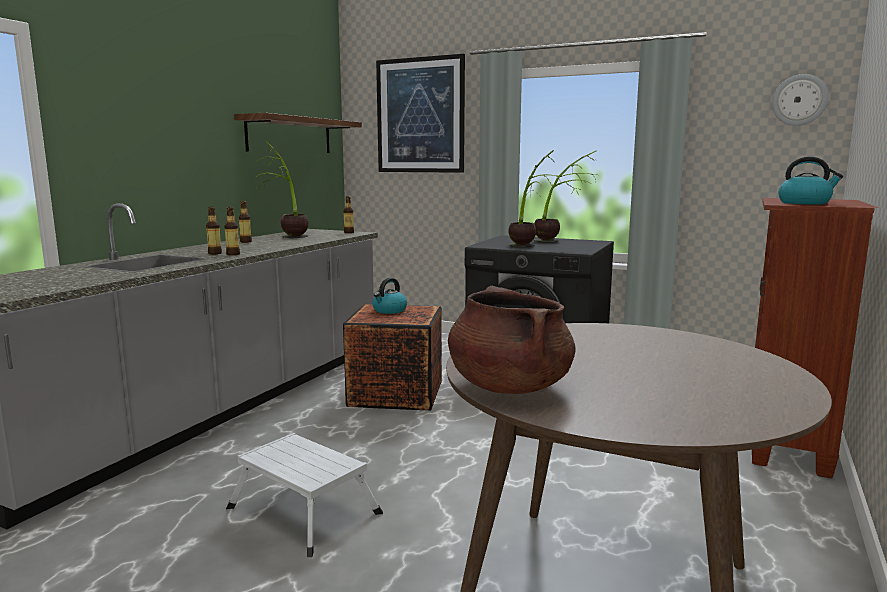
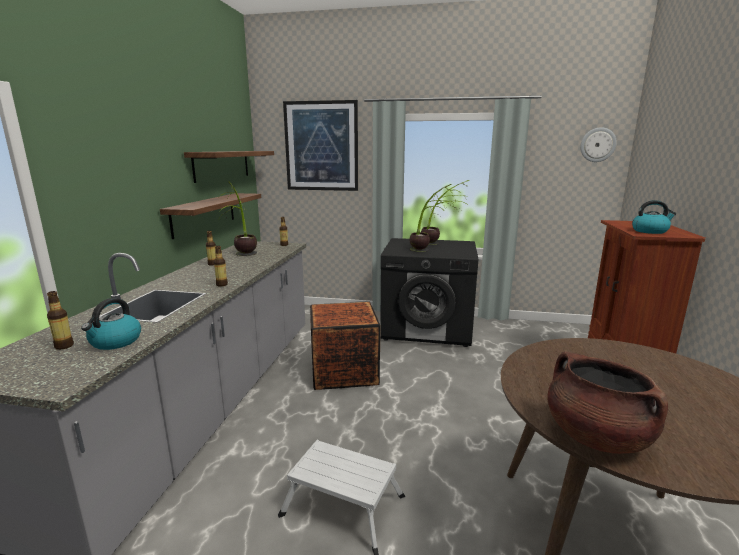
camera: 15 degrees left, 5 degrees up
(215, 253) = (204, 285): bottle -> bottle (64, 346)
(258, 190) = (204, 214): none -> shelf
(389, 310) = (336, 310): kettle -> kettle (115, 342)

